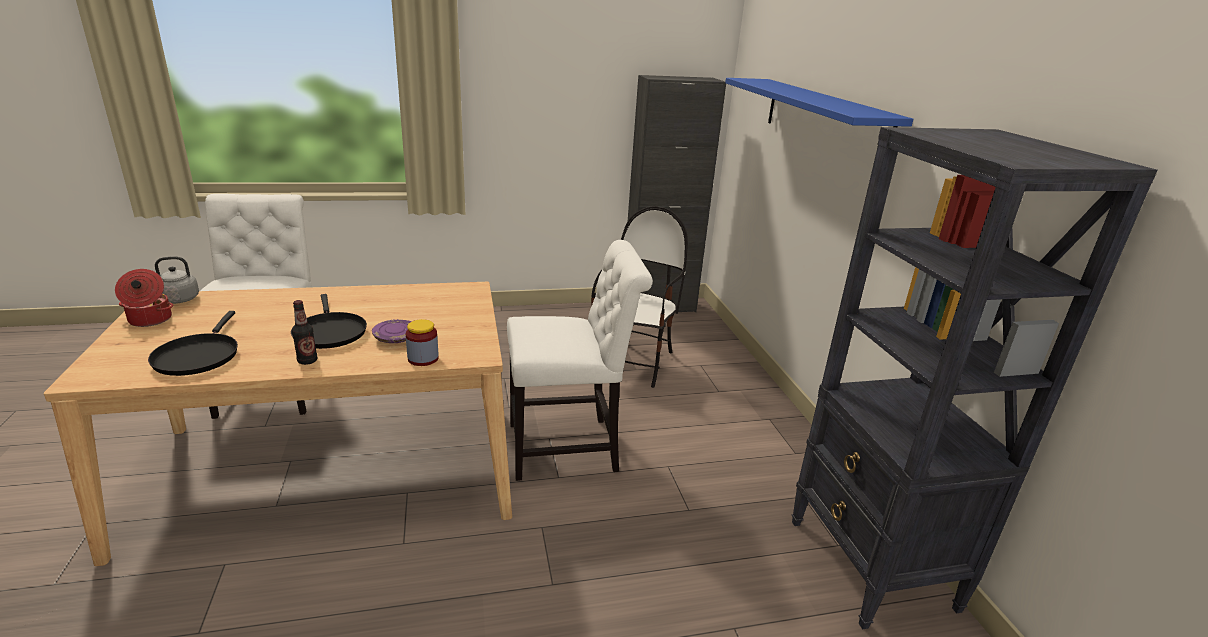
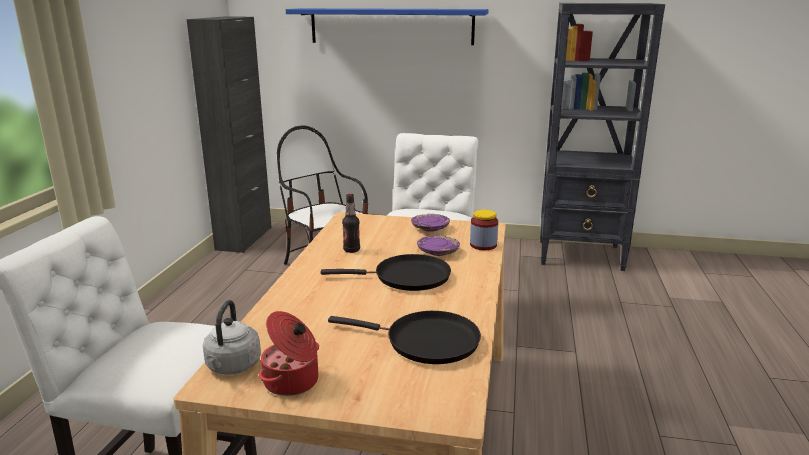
camera: 65 degrees left, 5 degrees down
(307, 361) = (465, 288): bottle -> bottle (351, 250)
(462, 327) = (430, 228): none -> purple plate

